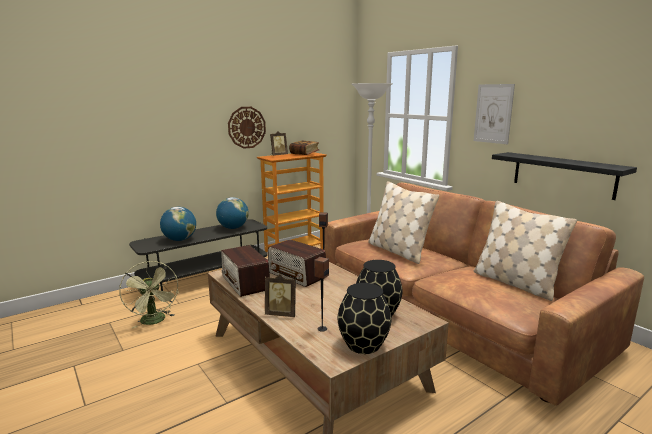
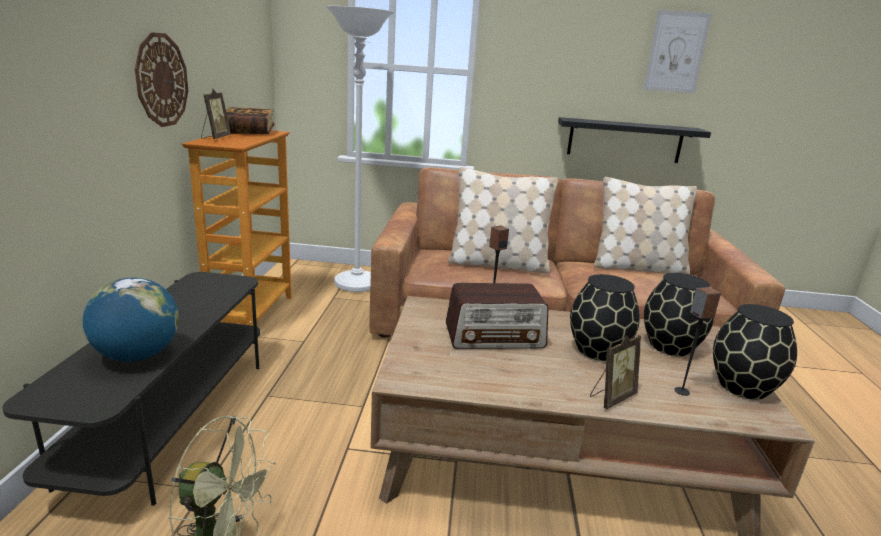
camera: 50 degrees left, 5 degrees up
(233, 228) = (199, 297): globe -> none
(245, 283) = (468, 379): radio -> none
(329, 298) = (597, 350): none -> black vase
(493, 113) = (539, 68): picture -> picture (676, 52)

